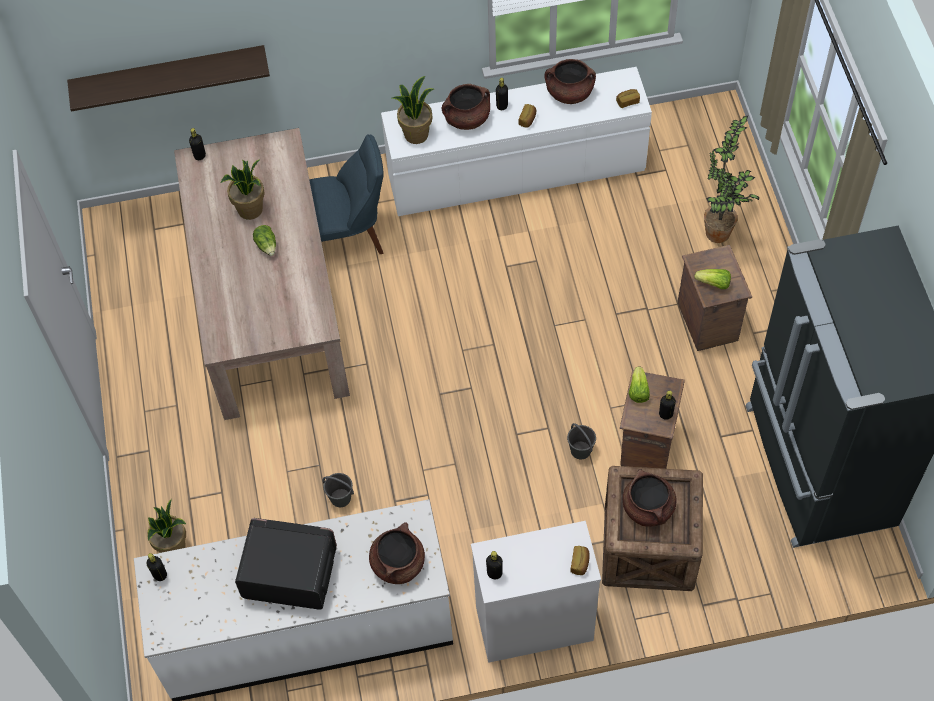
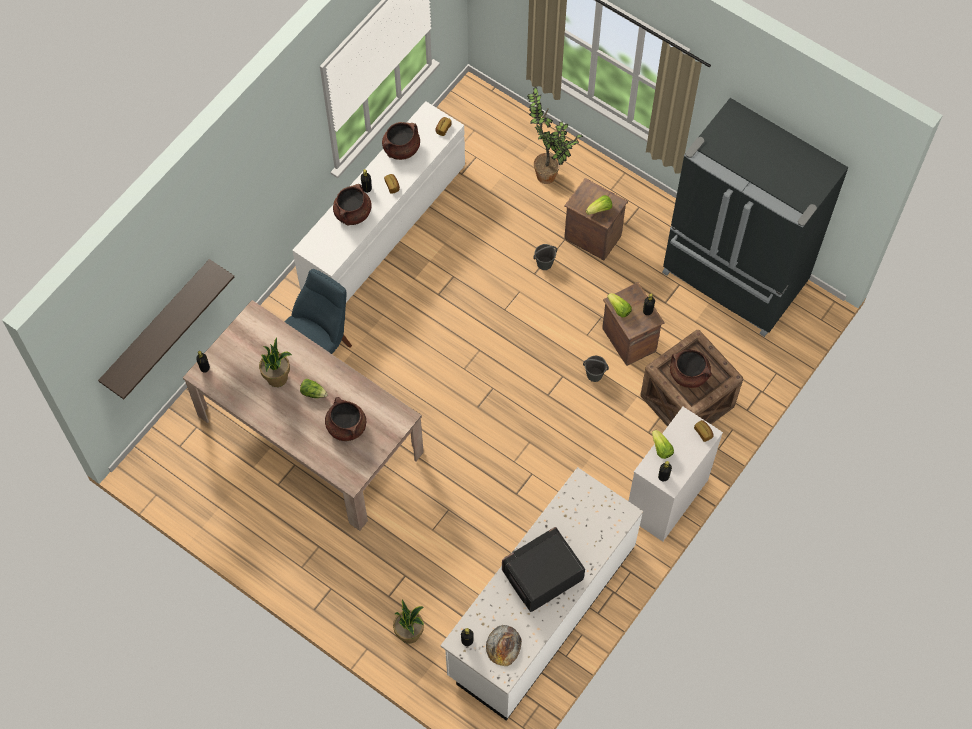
camera: 45 degrees left, 5 degrees up
(187, 608) = (503, 645): none -> bread
(340, 498) = (481, 519): grey bucket -> grey bucket (544, 263)
(398, 563) = (597, 518): brown cooking pot -> brown cooking pot (346, 426)
(416, 134) = (330, 247): potted plant -> none
(520, 544) = (661, 448): none -> lettuce

